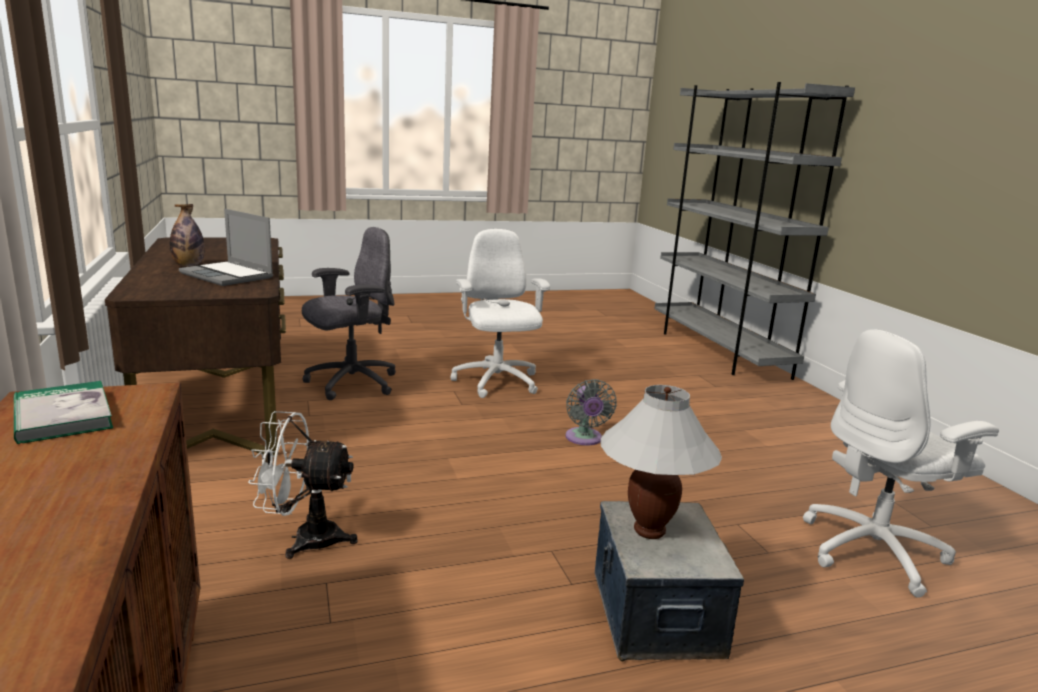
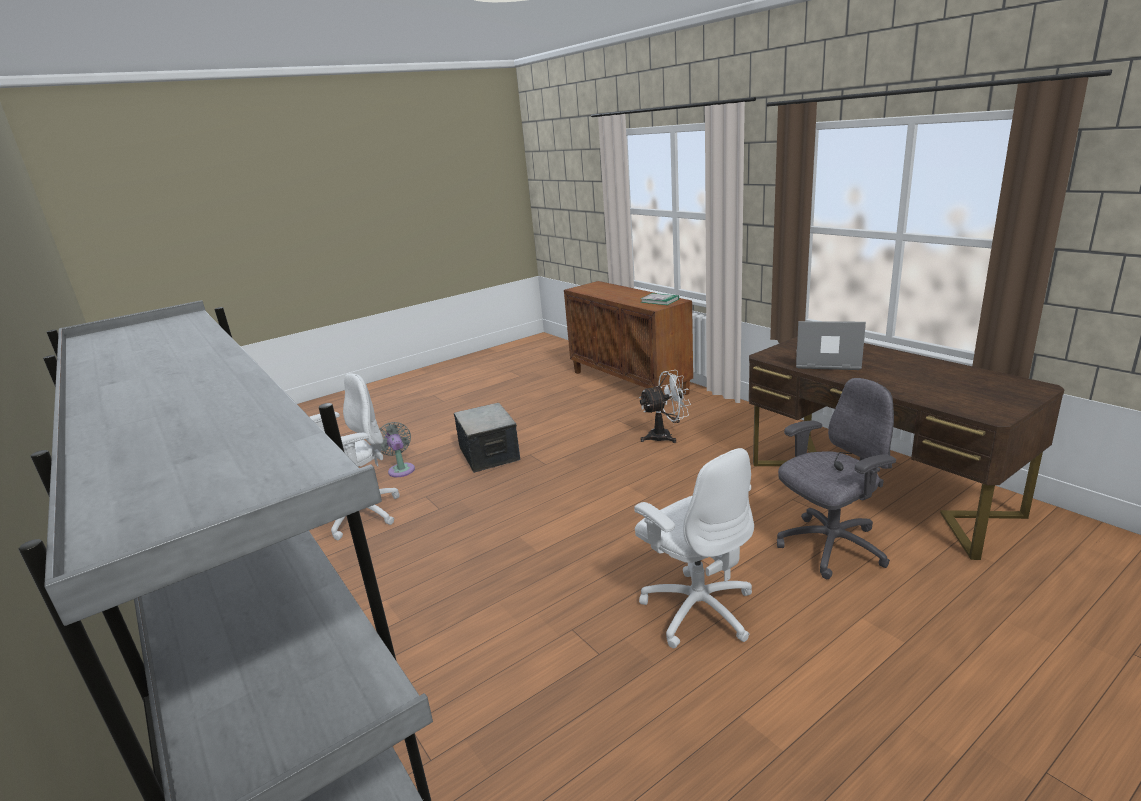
camera: 165 degrees right, 5 degrees up
(188, 265) = (884, 362): bottle -> none
(350, 383) = (830, 547): grey office chair -> grey office chair turned 150 degrees counterclockwise
(584, 439) = (558, 549): grey fan -> grey fan (401, 469)
(650, 531) = (491, 417): white table lamp -> none

